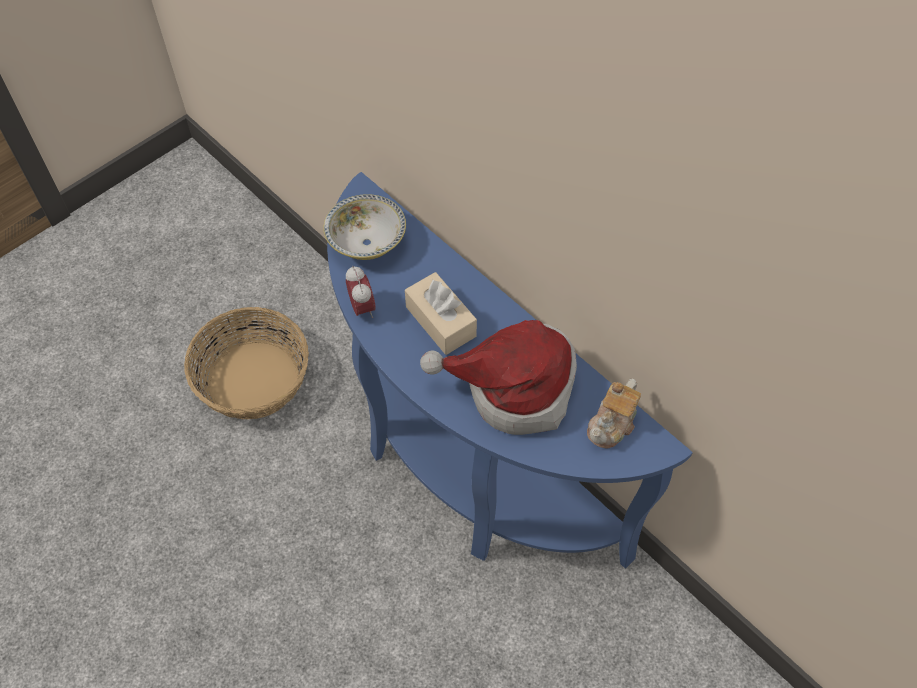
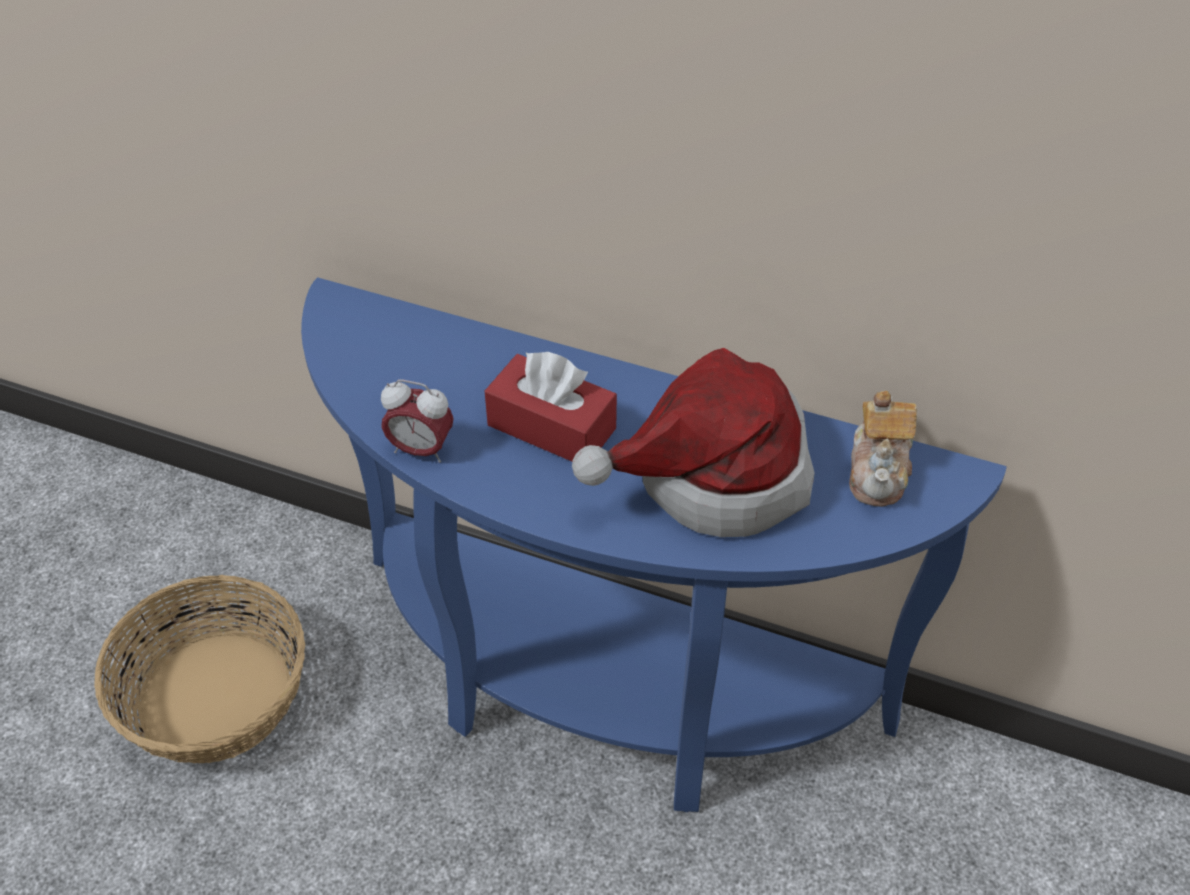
camera: 25 degrees left, 10 degrees down
(362, 308) = (421, 450): alarm clock -> alarm clock turned 150 degrees clockwise
(366, 242) = (377, 362): bowl -> none
(440, 321) = (551, 427): beige tissue box -> red tissue box

